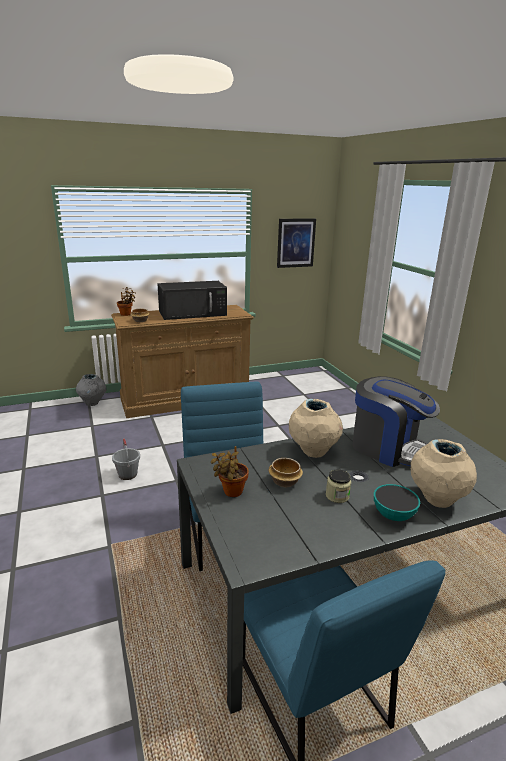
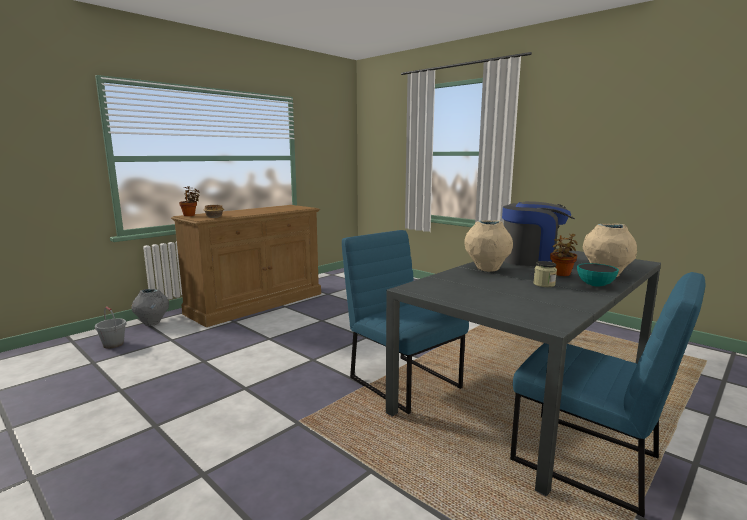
camera: 25 degrees left, 10 degrees down
(127, 474) = (256, 367): grey bucket -> grey bucket (113, 344)
(193, 313) = (260, 210): black microwave -> none
(231, 492) = (466, 296): potted plant -> potted plant (561, 274)
(284, 481) = (495, 285): bowl -> none
(296, 243) = (330, 149): picture -> none

